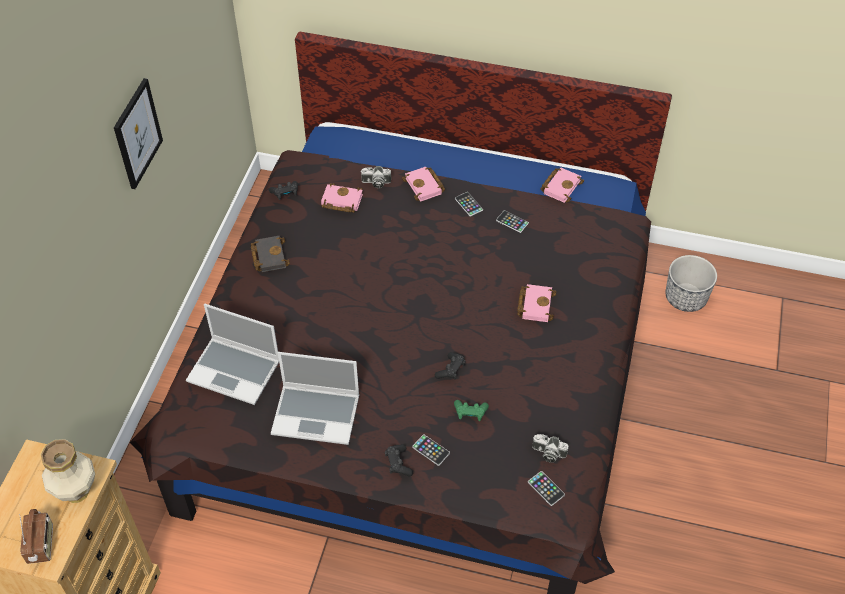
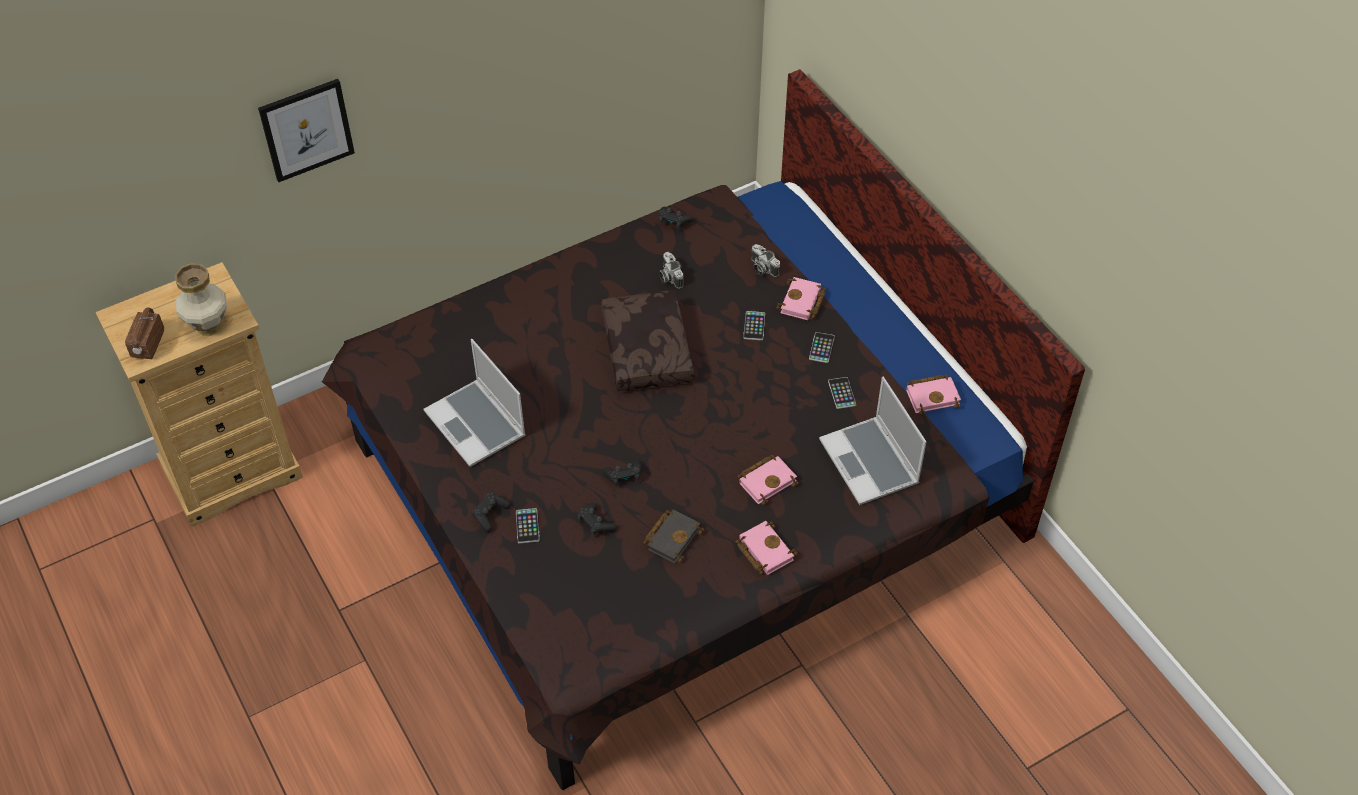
camera: 45 degrees right, 0 degrees up
(41, 544) = (147, 345): radio -> radio turned 150 degrees clockwise
(137, 133) = (520, 67): picture -> picture (306, 129)
(235, 371) = (459, 340): laptop -> laptop (871, 463)
(268, 256) = (595, 265): black book -> black book (672, 537)
(340, 201) = (711, 262): pink book -> pink book (763, 550)
(369, 282) = (649, 350): none -> brown pillow
(470, 413) = (595, 524): green game controller -> black game controller
(546, 488) = (579, 635): phone -> phone (754, 326)
(548, 453) = (616, 610): camera -> camera (669, 277)
(686, 297) = (1020, 625): planter -> none

